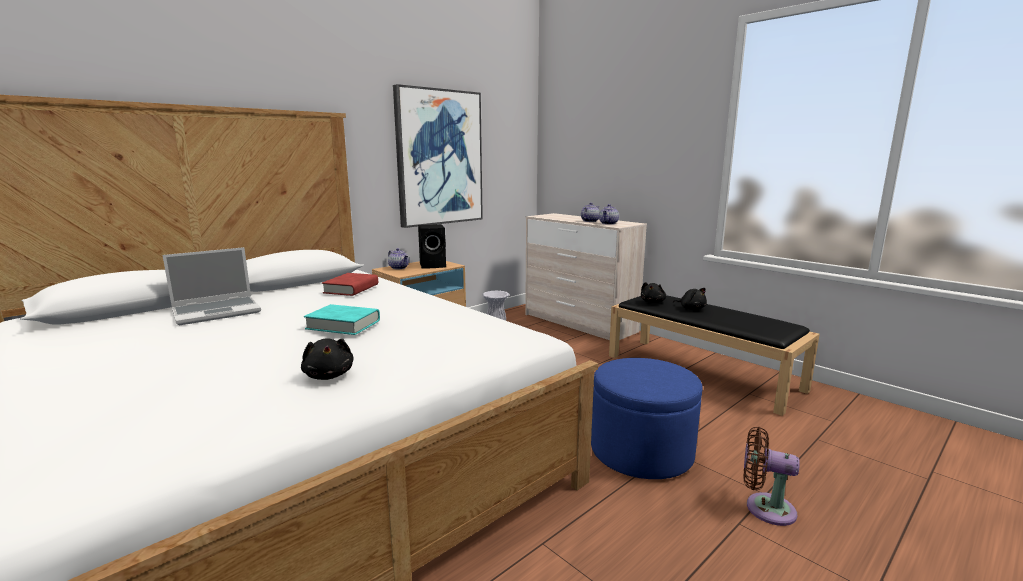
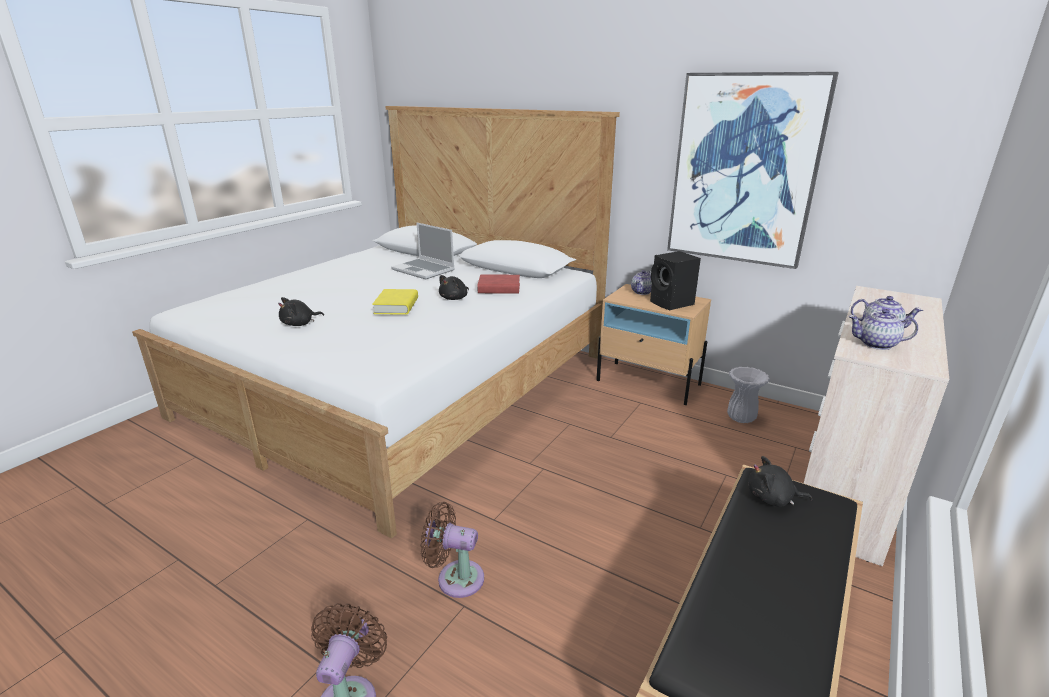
camera: 75 degrees right, 10 degrees up
(343, 325) = (396, 306): turquoise book -> yellow book
(641, 451) = (455, 578): blue ottoman -> brown fan
(691, 308) = (772, 546): black plush toy -> black plush toy (454, 298)

